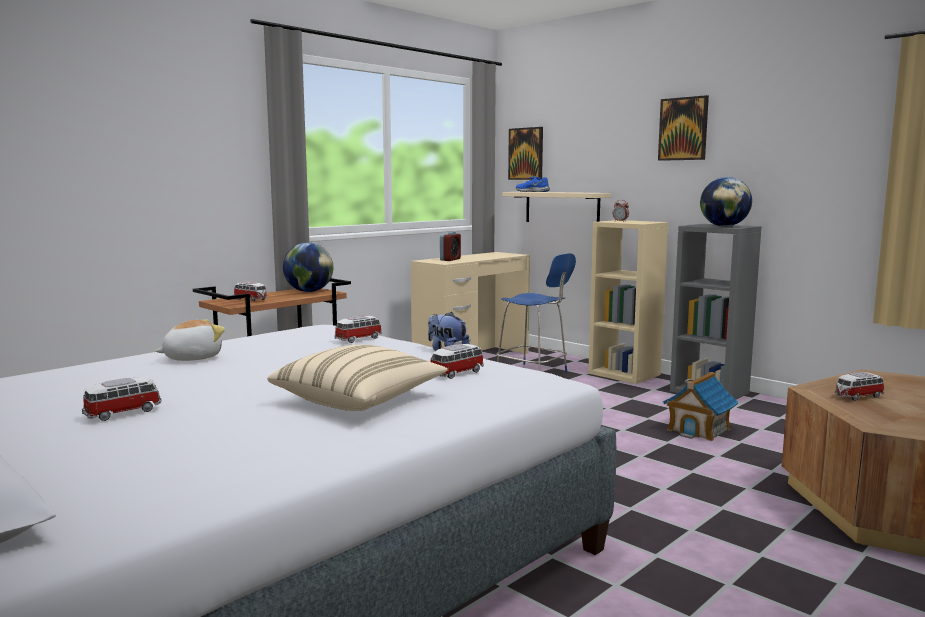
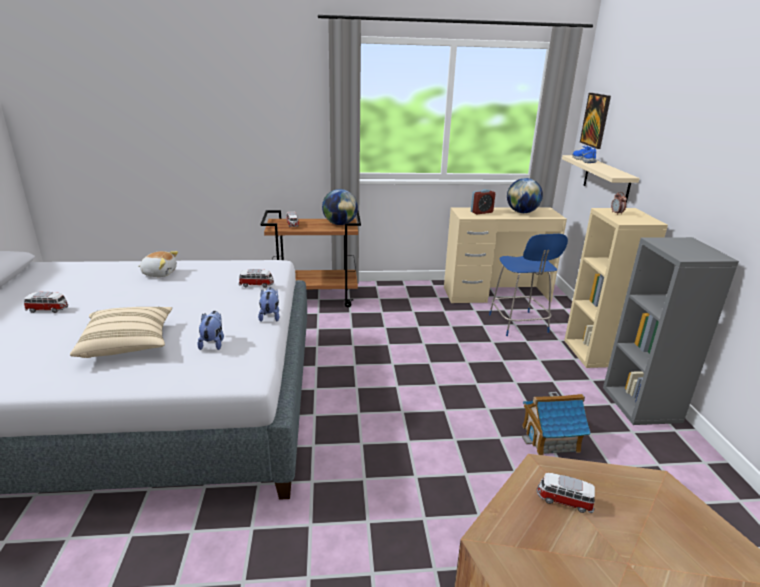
camera: 40 degrees right, 15 degrees up
(458, 373) = (213, 343): toy car -> plush toy
(683, 129) = (707, 125): picture -> none
(724, 226) = (683, 251): globe -> globe (522, 212)

